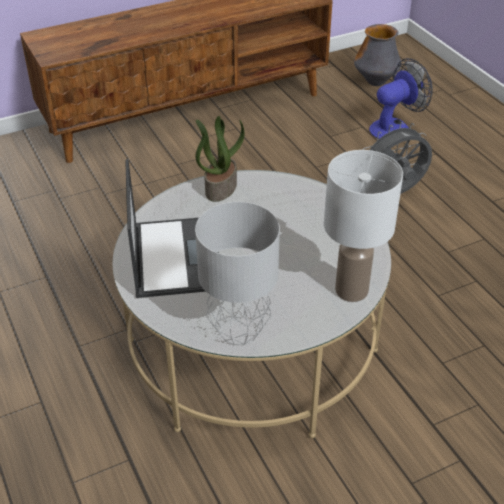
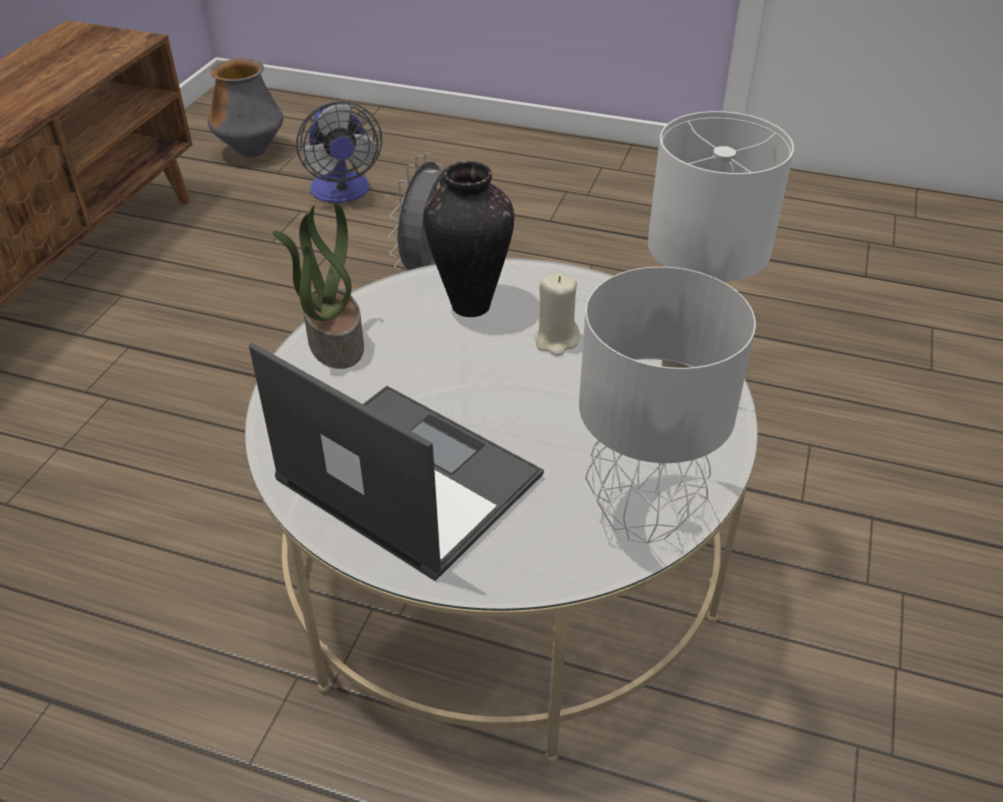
camera: 45 degrees left, 0 degrees up
(295, 204) = (469, 306): none -> vase
(310, 242) = (556, 340): none -> beige candle
(395, 127) = (342, 193): fan -> fan turned 150 degrees clockwise

